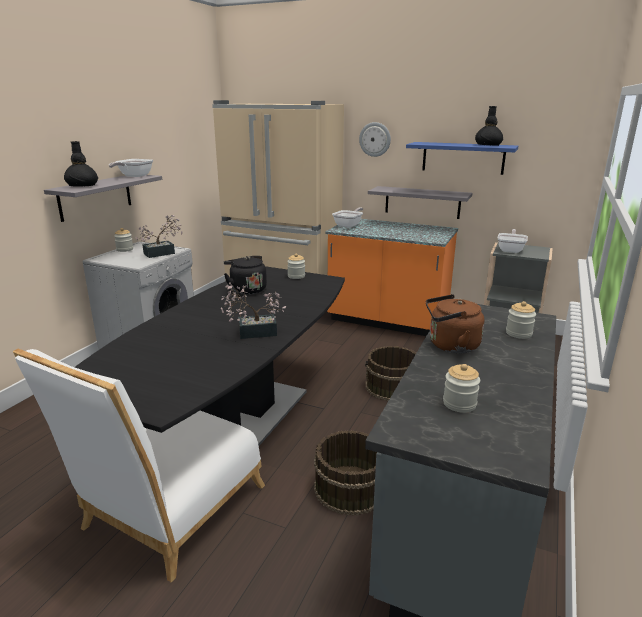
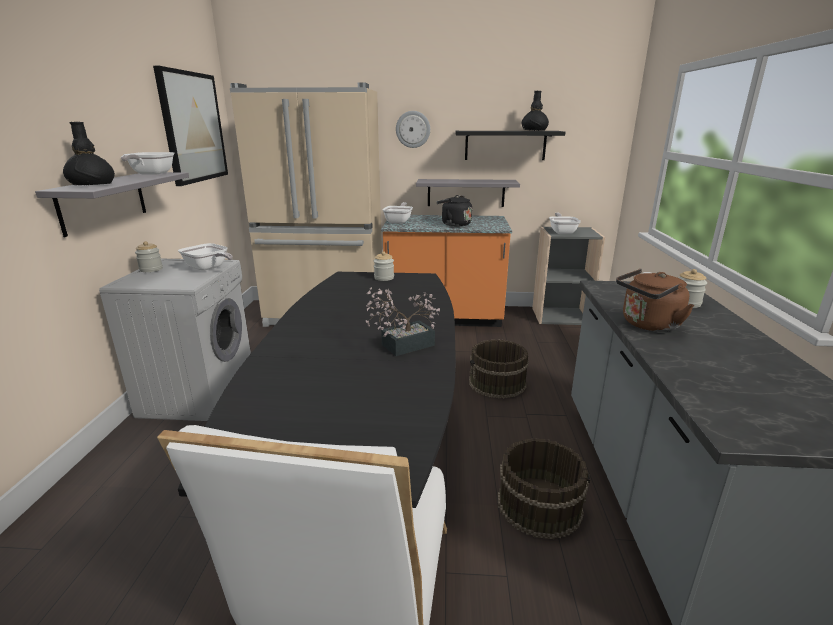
camera: 20 degrees left, 0 degrees up
(163, 253) = (208, 268): potted plant -> frying pan
(184, 135) = (193, 127): none -> picture
(247, 289) = (343, 298): black kettle -> black kettle (454, 224)
(459, 404) = (744, 385): jar -> none
(463, 158) = (505, 145): blue shelf -> black shelf

